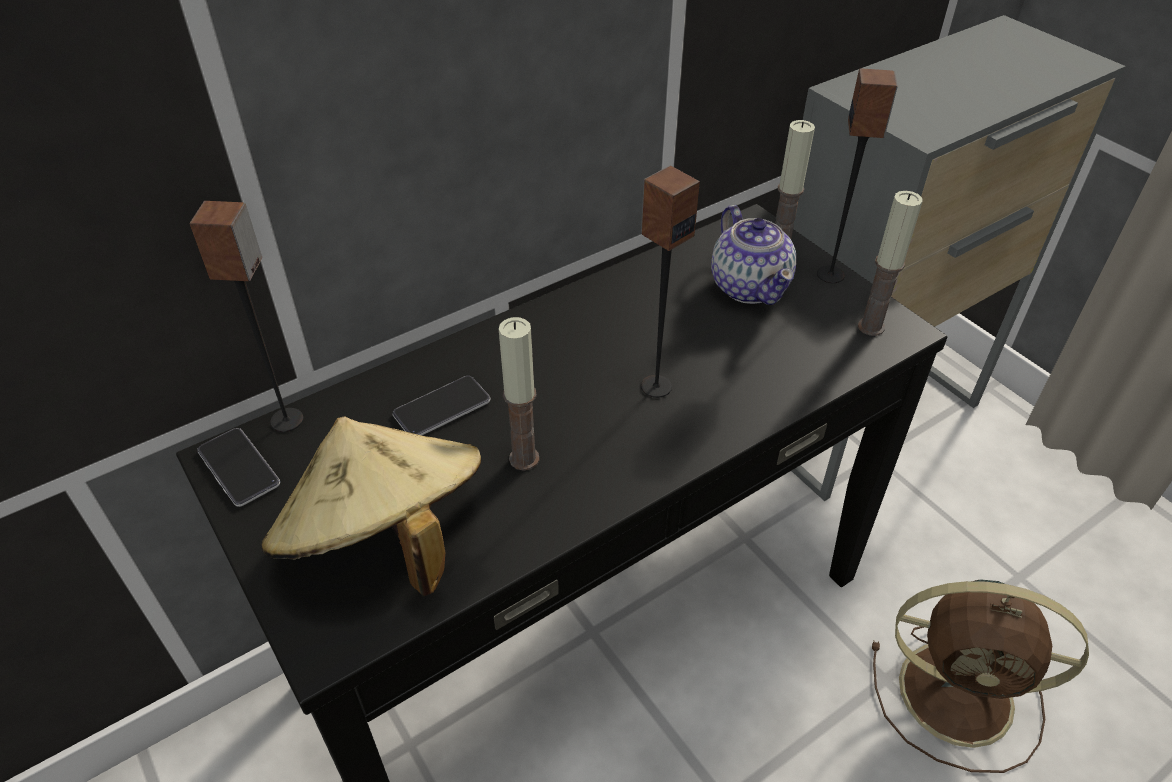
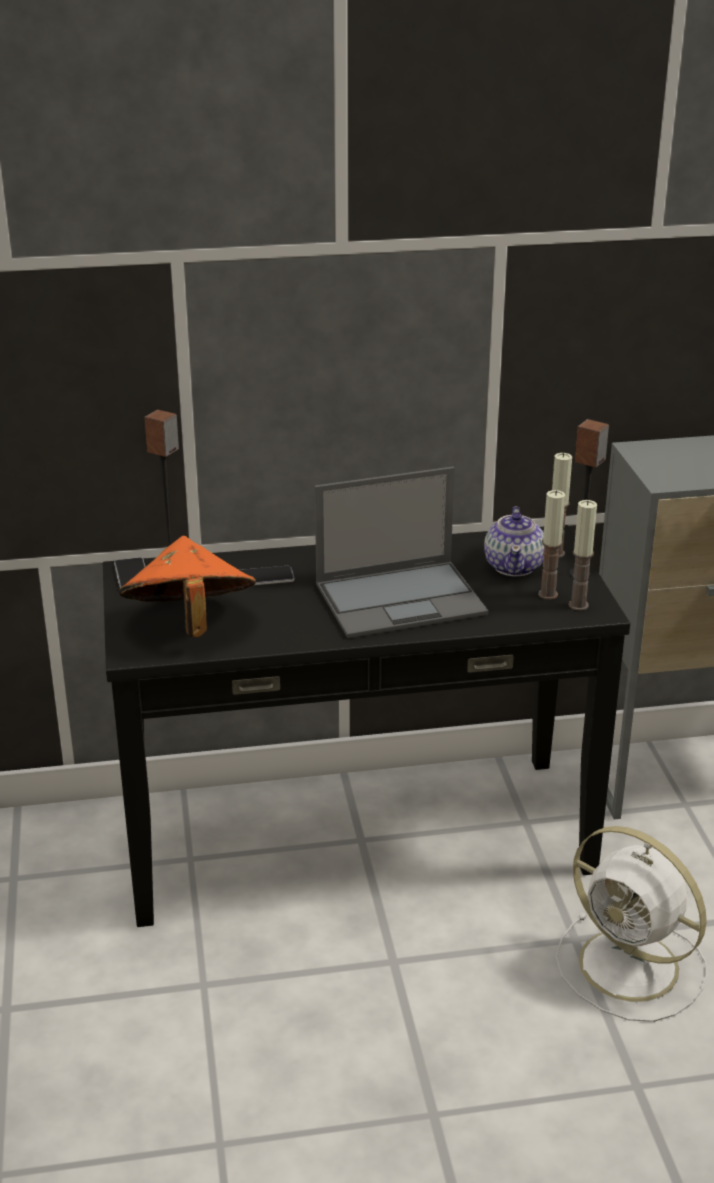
camera: 25 degrees right, 15 degrees down
(385, 543) = (189, 624): beige hat -> orange hat
(524, 458) = (293, 610): candle -> candle (548, 594)
(655, 386) = (402, 599): speaker -> laptop
(961, 695) = (632, 967): brown fan -> white fan

